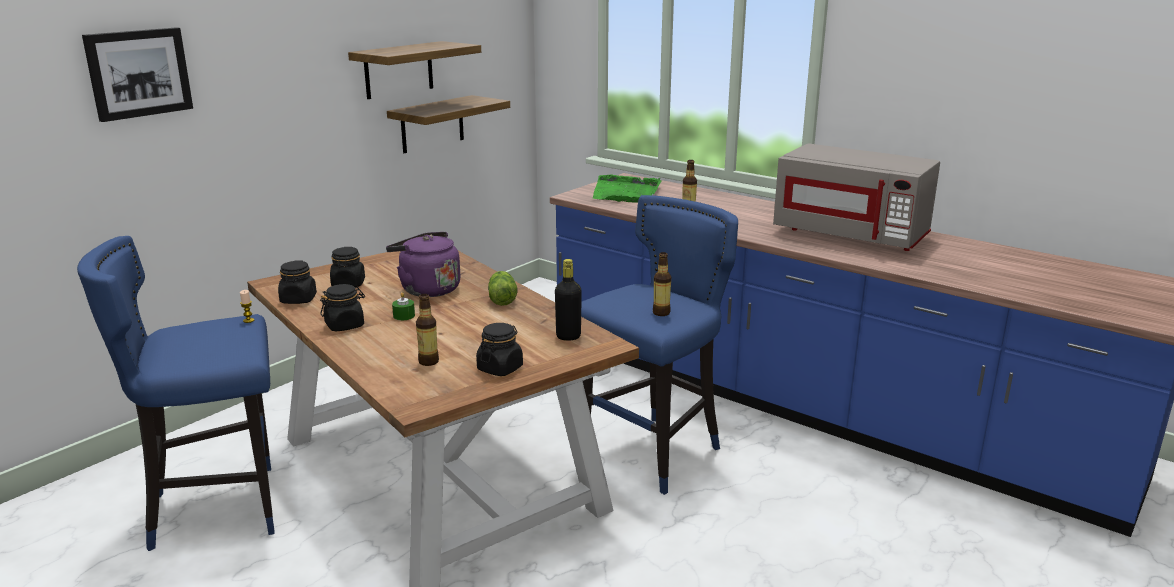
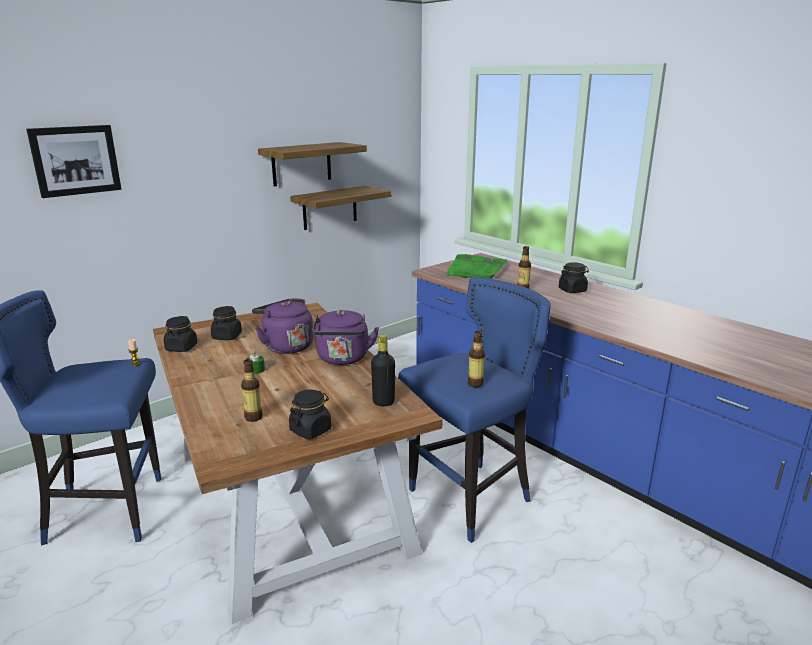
camera: 10 degrees right, 0 degrees up
(345, 325) = (204, 375): black jar -> black jar (572, 290)
(502, 298) = (343, 359): lettuce -> purple kettle
(851, 235) = (664, 321): grey microwave -> none

